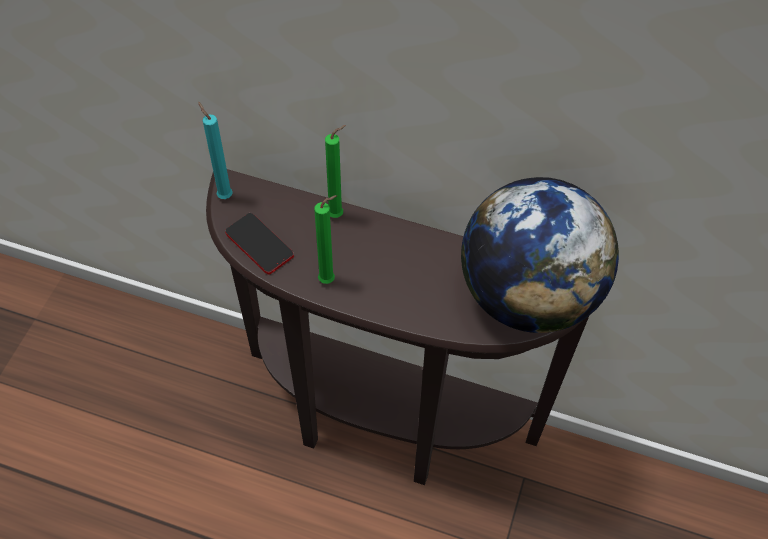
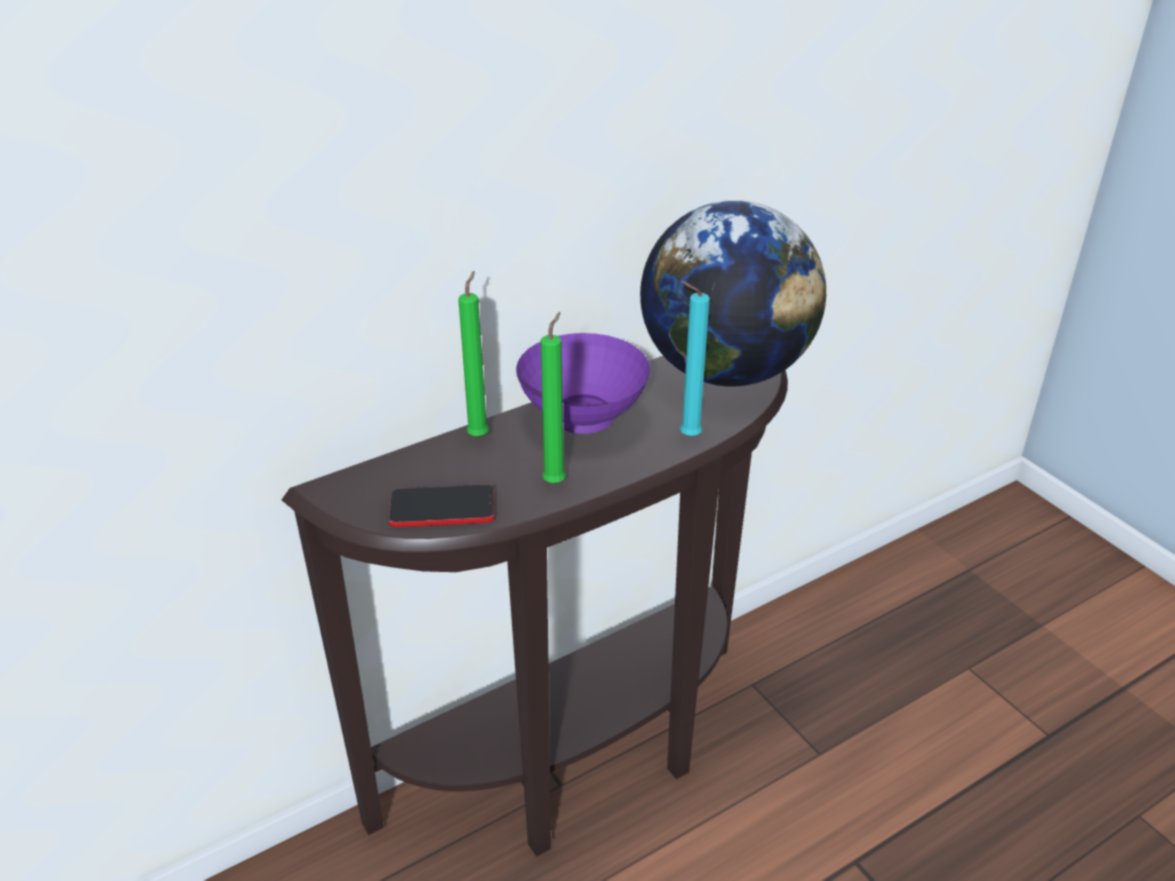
camera: 50 degrees left, 20 degrees down
(223, 195) = (336, 502): turquoise candle -> turquoise candle (686, 436)
(401, 254) = (585, 419): none -> purple bowl

